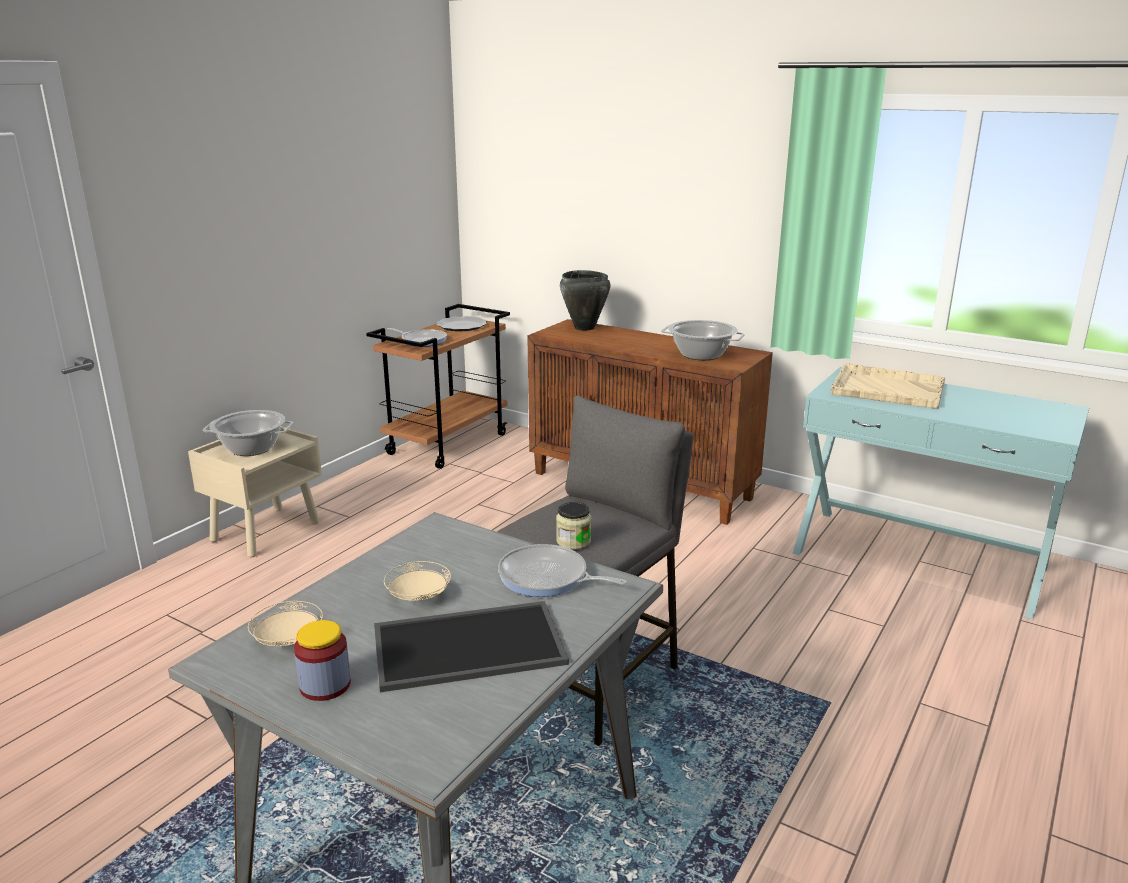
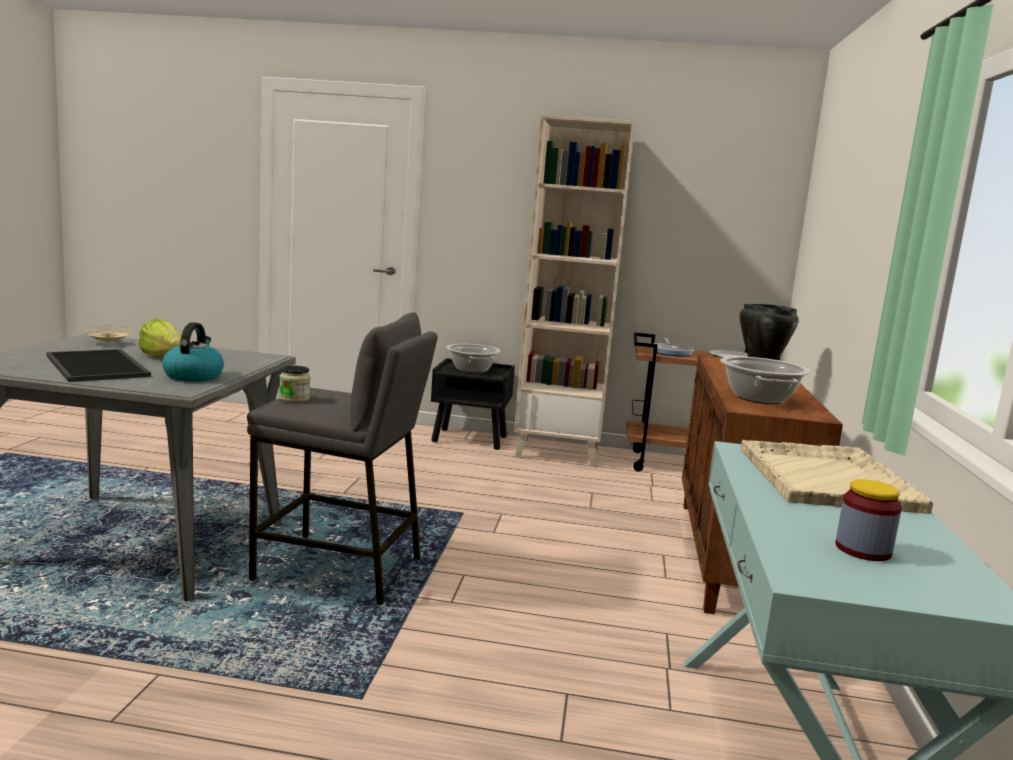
camera: 65 degrees right, 10 degrees down
(266, 531) = (470, 439): beige nightstand -> black nightstand
(325, 685) = (57, 349): jar -> jar (863, 550)
(355, 491) = (558, 452): none -> beige bookcase
(418, 596) = (162, 357): beige plate -> lettuce
(547, 578) = (193, 376): frying pan -> kettle

